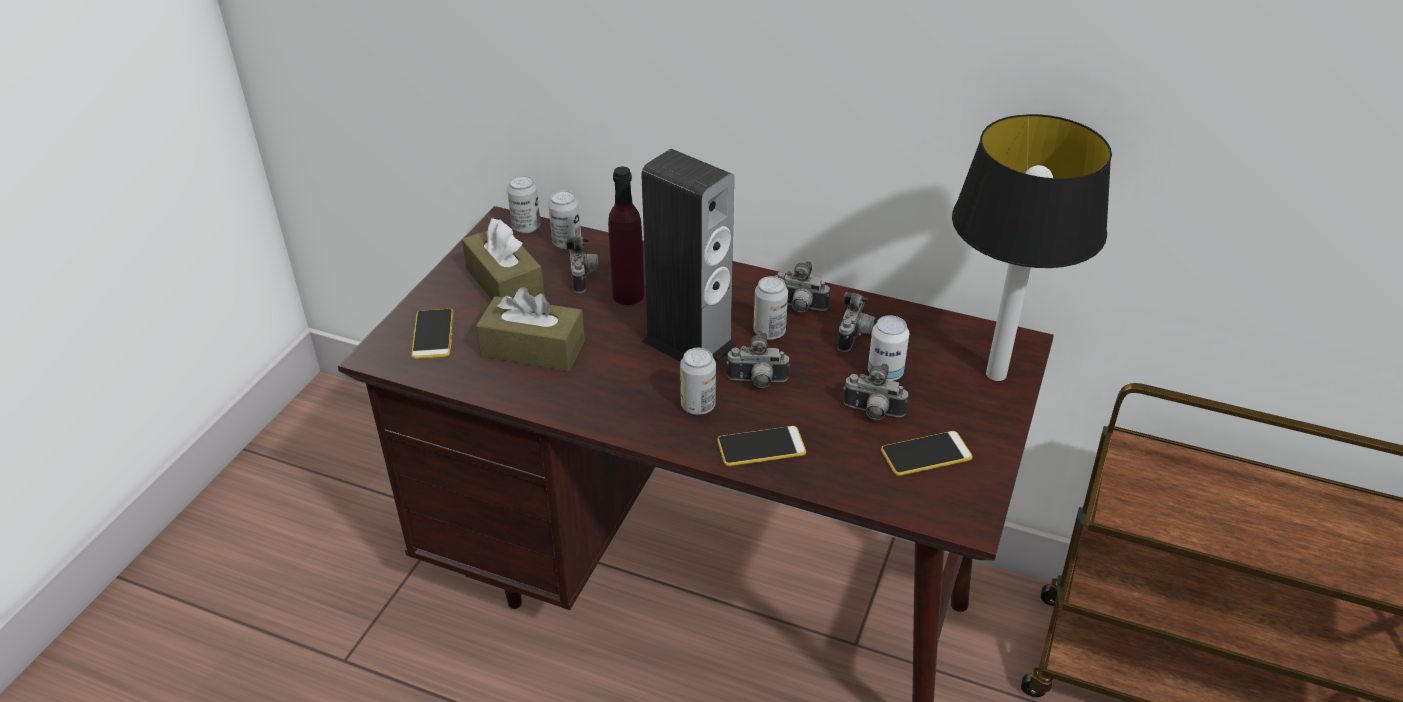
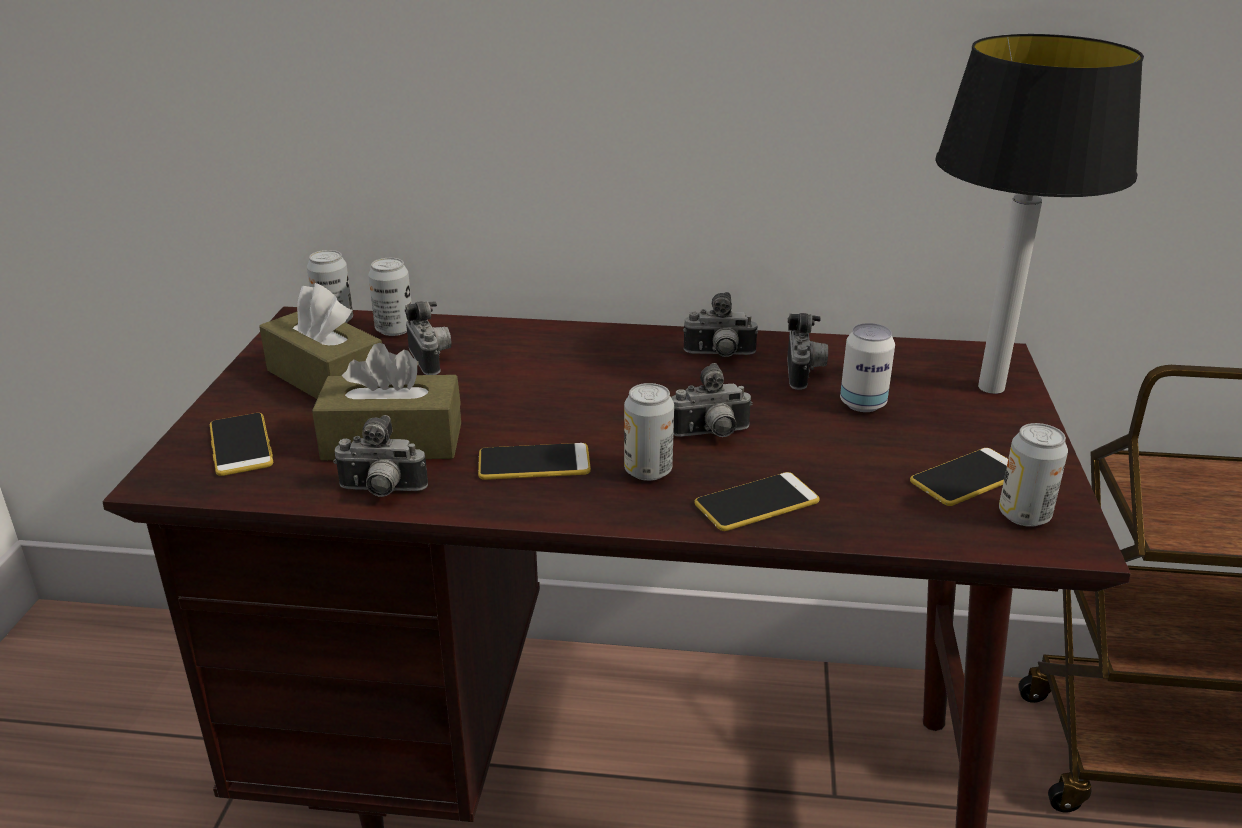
camera: 15 degrees left, 10 degrees down
(622, 385) = (534, 463): none -> phone
(628, 295) = (498, 370): purple bottle -> none
(689, 343) = (601, 408): speaker -> none
(769, 332) = (697, 383): can -> can (1024, 515)
(872, 413) = (874, 445): camera -> camera (381, 492)

